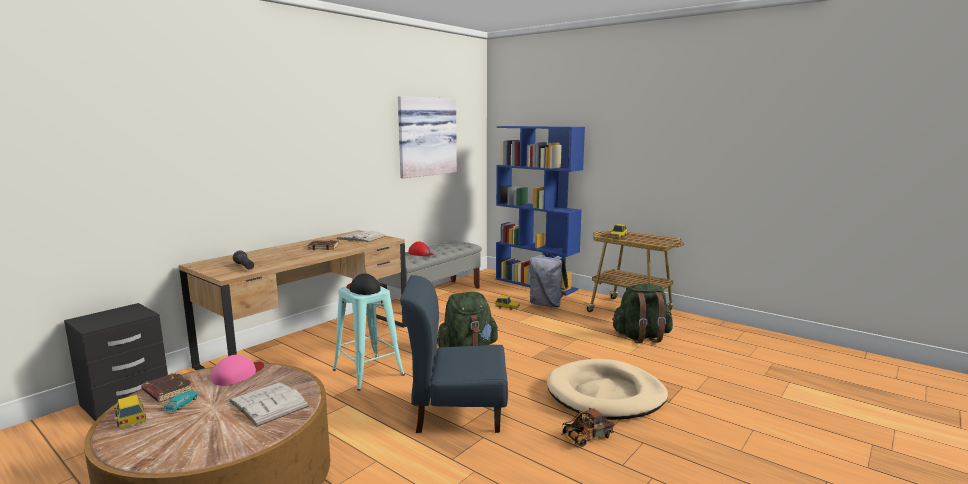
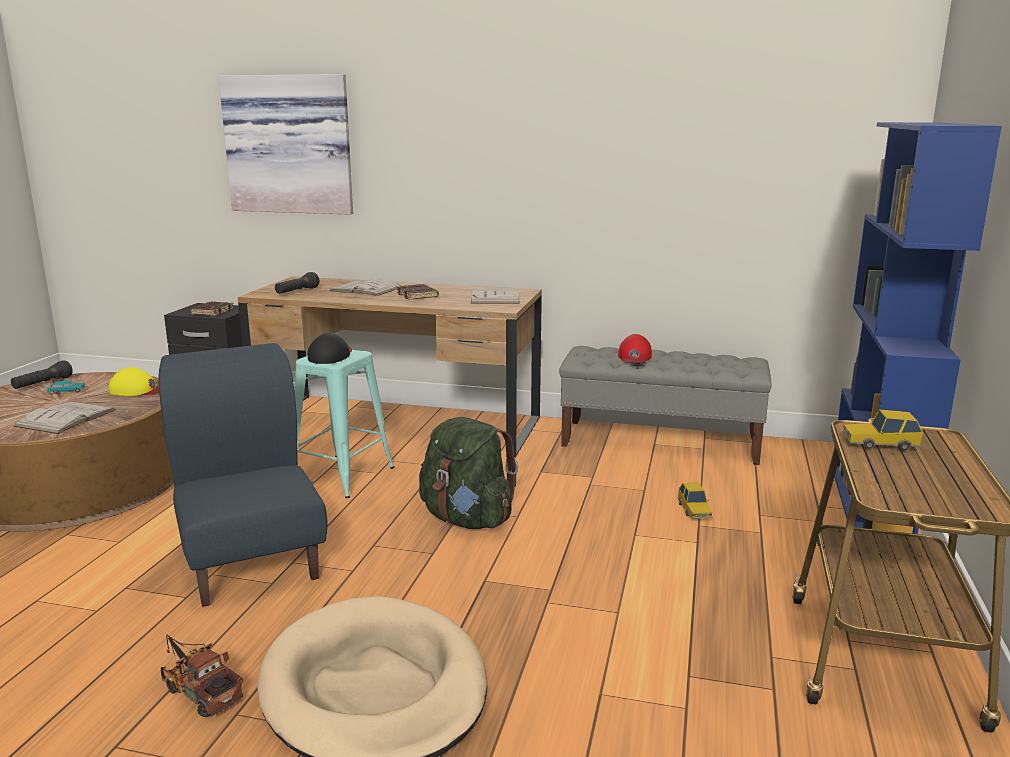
camera: 65 degrees right, 5 degrees up
(131, 417) = (43, 384): toy car -> black flashlight
(167, 391) = (96, 379): brown book -> brown book (212, 312)
(238, 374) = (138, 390): pink cap -> yellow cap
(277, 254) = (366, 289): none -> white book
(425, 136) = (718, 141): picture -> picture (290, 145)
(547, 304) = (766, 545): grey backpack -> none
(641, 337) = (720, 701): green backpack -> none

